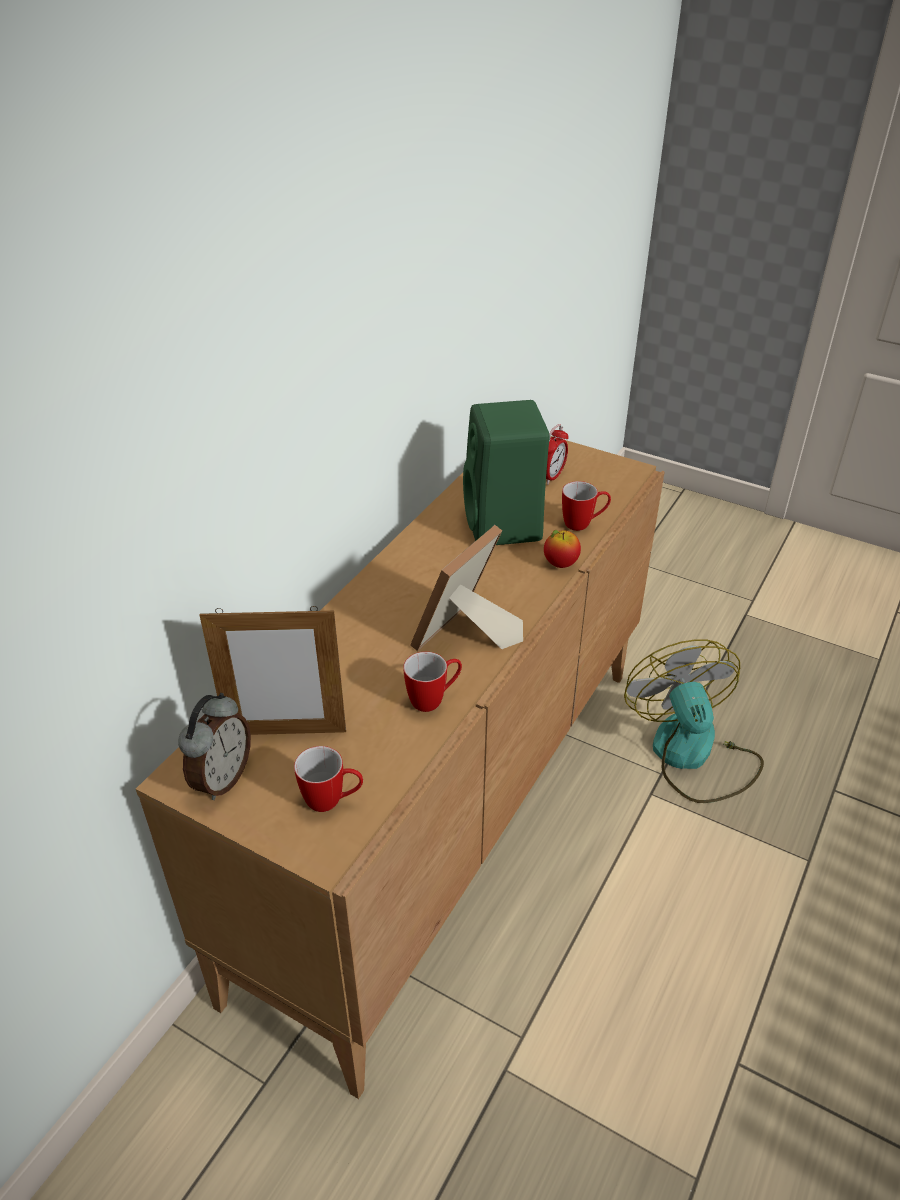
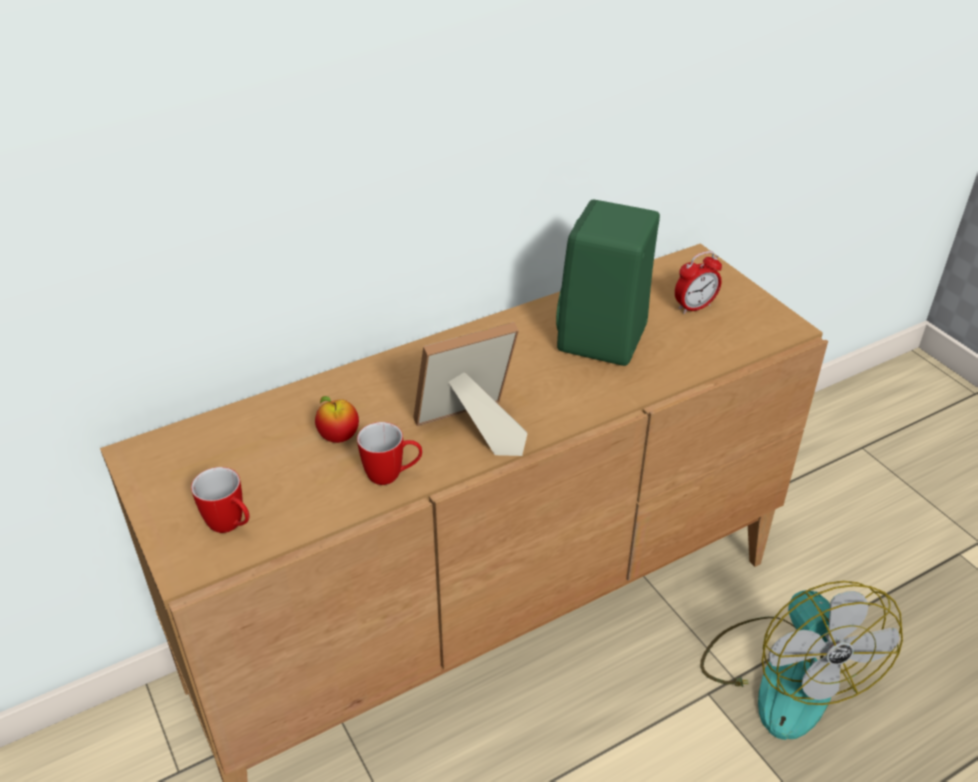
camera: 30 degrees right, 0 degrees up
(221, 778) = (165, 468): alarm clock -> none
(286, 732) = (246, 452): picture frame -> none
(560, 564) = (626, 396): apple -> apple (339, 437)
(583, 524) = (686, 365): mug -> none
(692, 755) = (783, 675): fan -> fan turned 150 degrees clockwise

